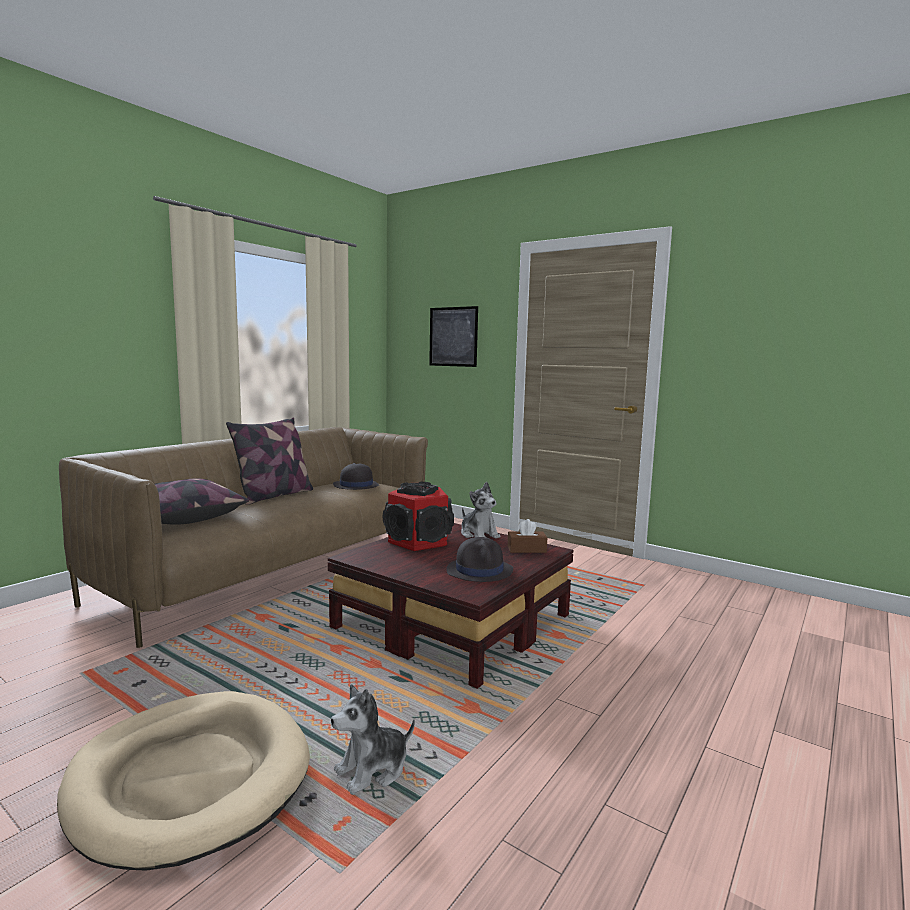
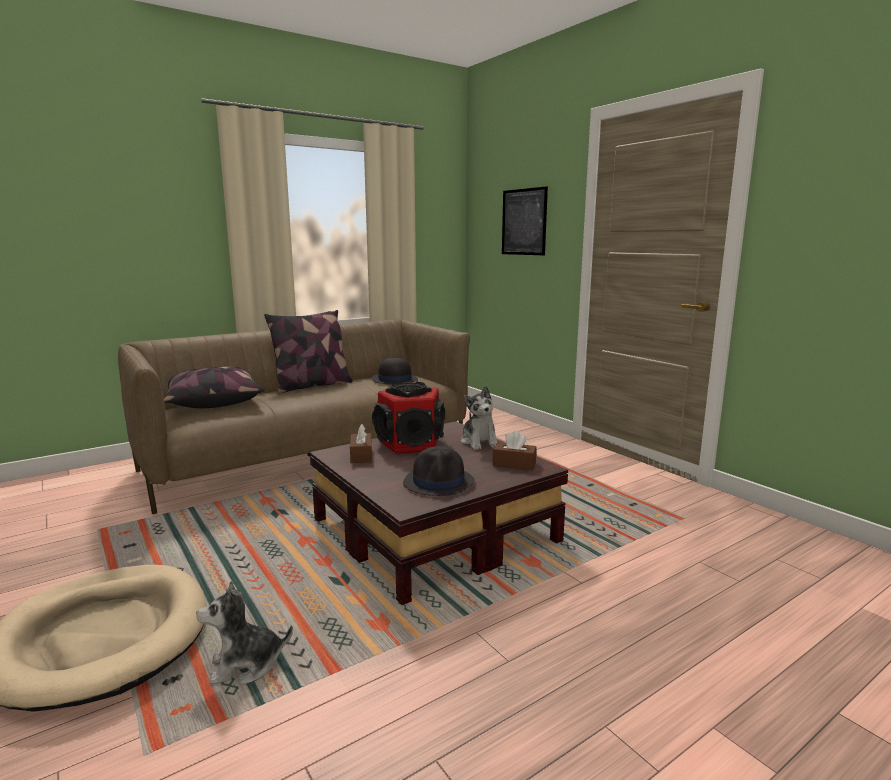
camera: 20 degrees right, 5 degrees up
(383, 556) = (361, 455): none -> brown tissue box

